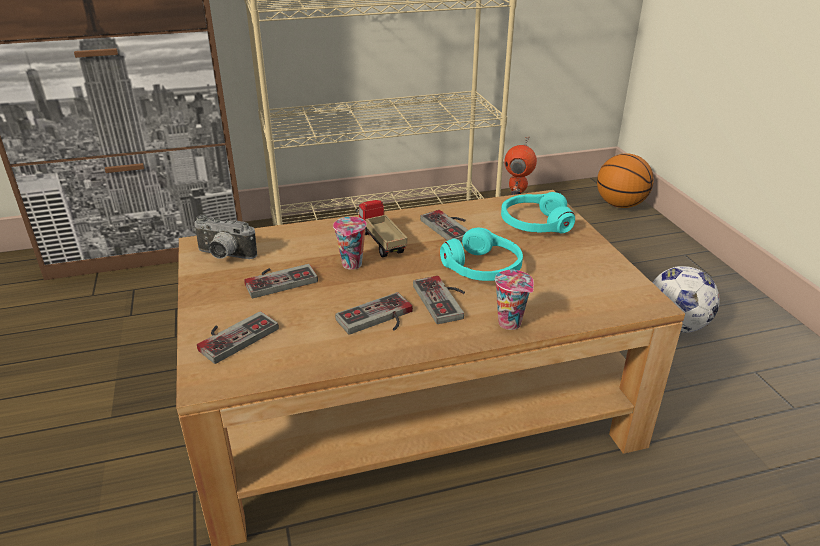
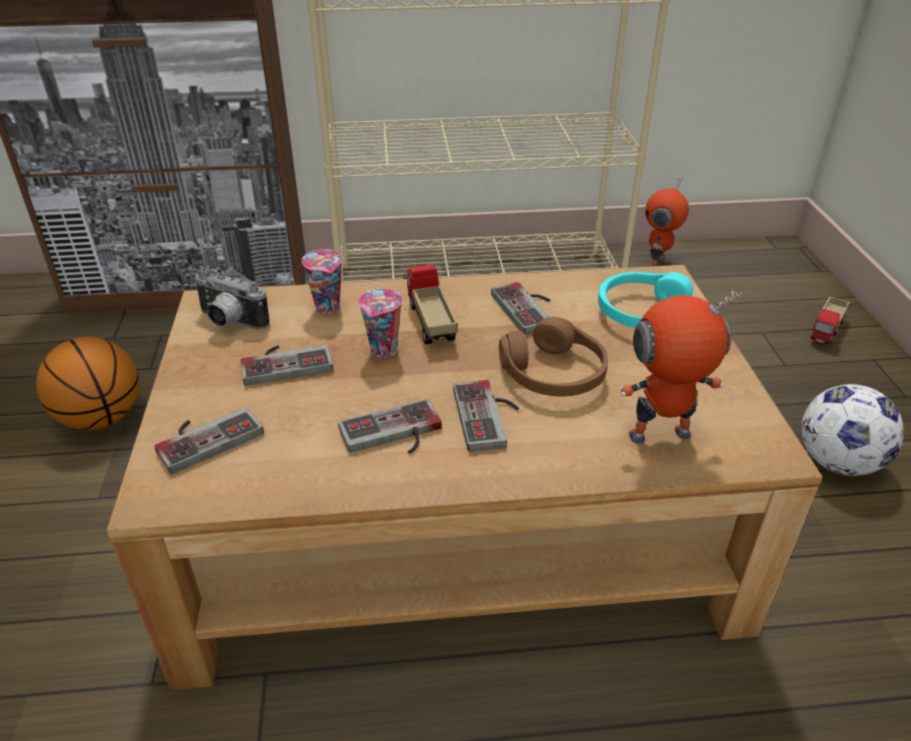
camera: 10 degrees right, 5 degrees up
(482, 268) = (553, 374): turquoise headphones -> brown headphones
(511, 323) = (569, 463): cup -> cup (329, 308)
(570, 300) = (660, 437): none -> toy robot
(620, 204) = (798, 279): basketball -> basketball (102, 418)
(648, 238) = (826, 331): none -> toy truck

